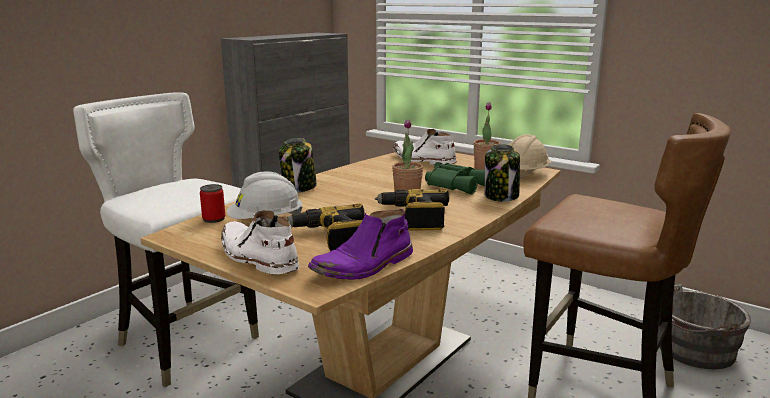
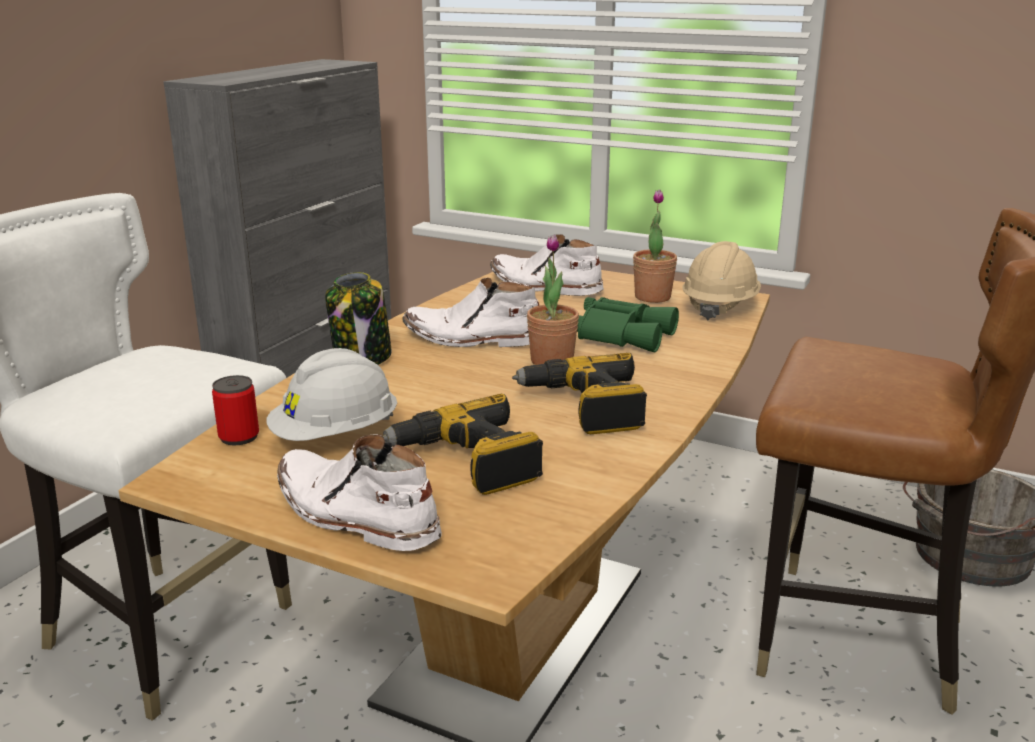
camera: 10 degrees left, 5 degrees up
(364, 266) = (548, 517): purple boot -> none
(366, 182) = (472, 338): none -> white boot
(501, 196) = (704, 353): jar -> none

